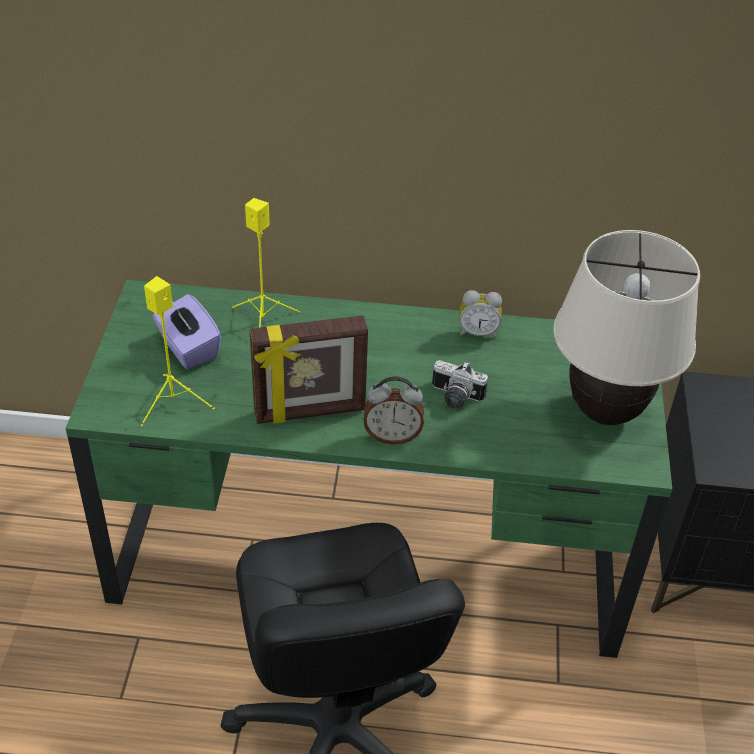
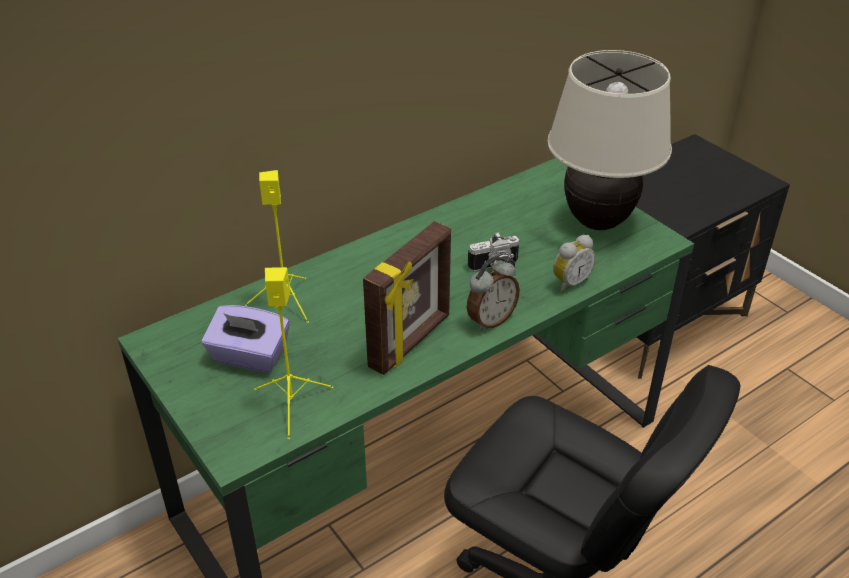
camera: 40 degrees left, 5 degrees down
(478, 332) = (453, 220): alarm clock -> alarm clock (569, 283)

